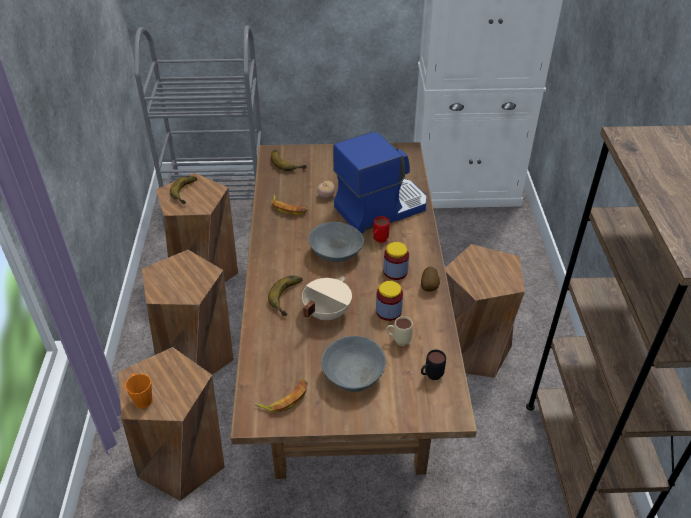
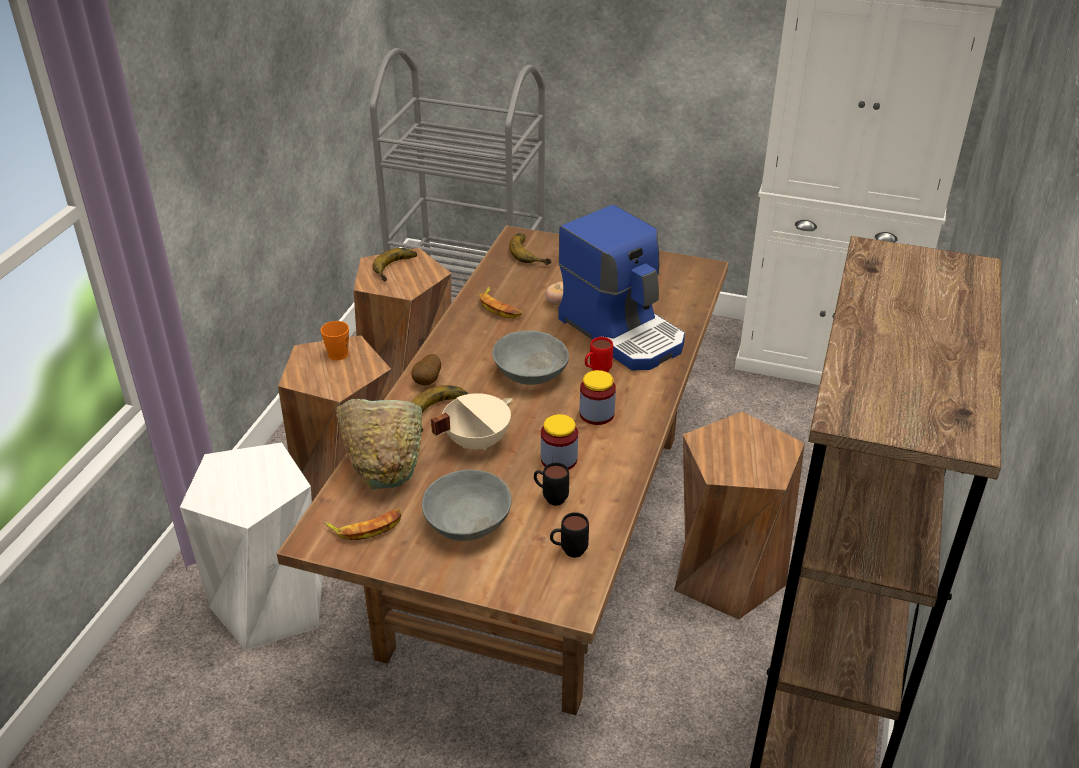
camera: 20 degrees right, 5 degrees down
(142, 398) = (215, 490): orange mug -> orange mug (337, 352)
(182, 460) = (271, 603): brown stool -> white stool
(274, 351) = (384, 469): none -> green bowl
(380, 207) = (623, 332): coffee machine -> coffee machine turned 60 degrees clockwise
(398, 341) = (550, 498): beige mug -> black mug
(429, 287) = (632, 443): potato -> potato (428, 381)

